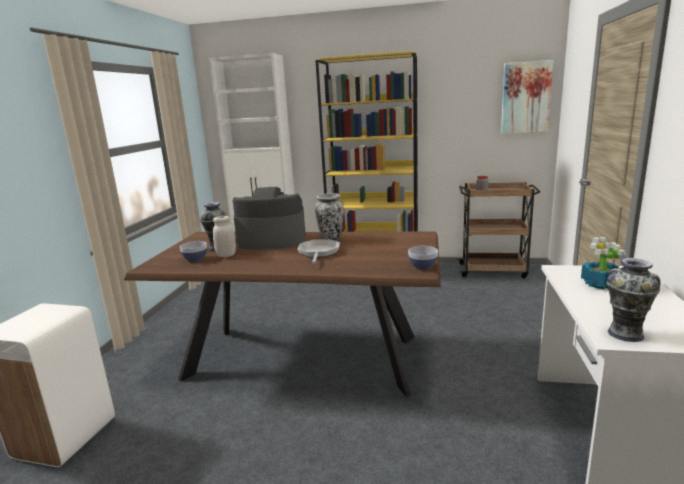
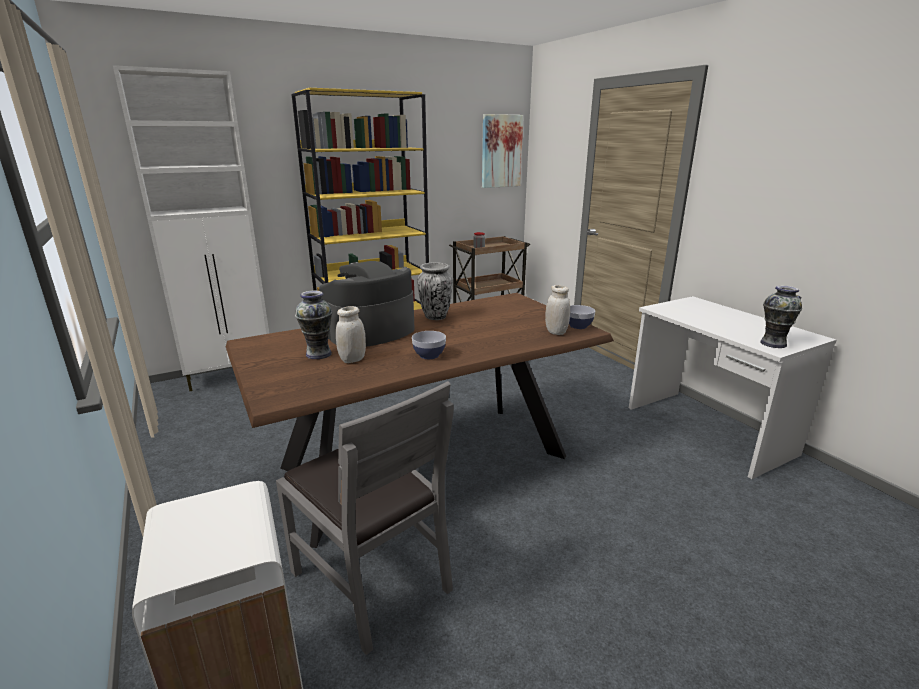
camera: 40 degrees left, 5 degrees up
(180, 412) = (372, 578): none -> grey chair
(195, 259) = (320, 373): bowl -> bowl (429, 355)
(319, 252) = (456, 333): frying pan -> none
(392, 267) = (556, 332): none -> white jar
(600, 284) = (699, 313): potted plant -> none

